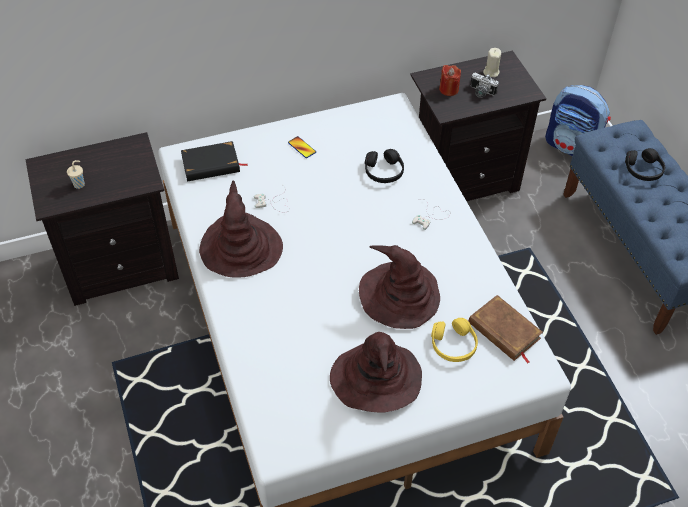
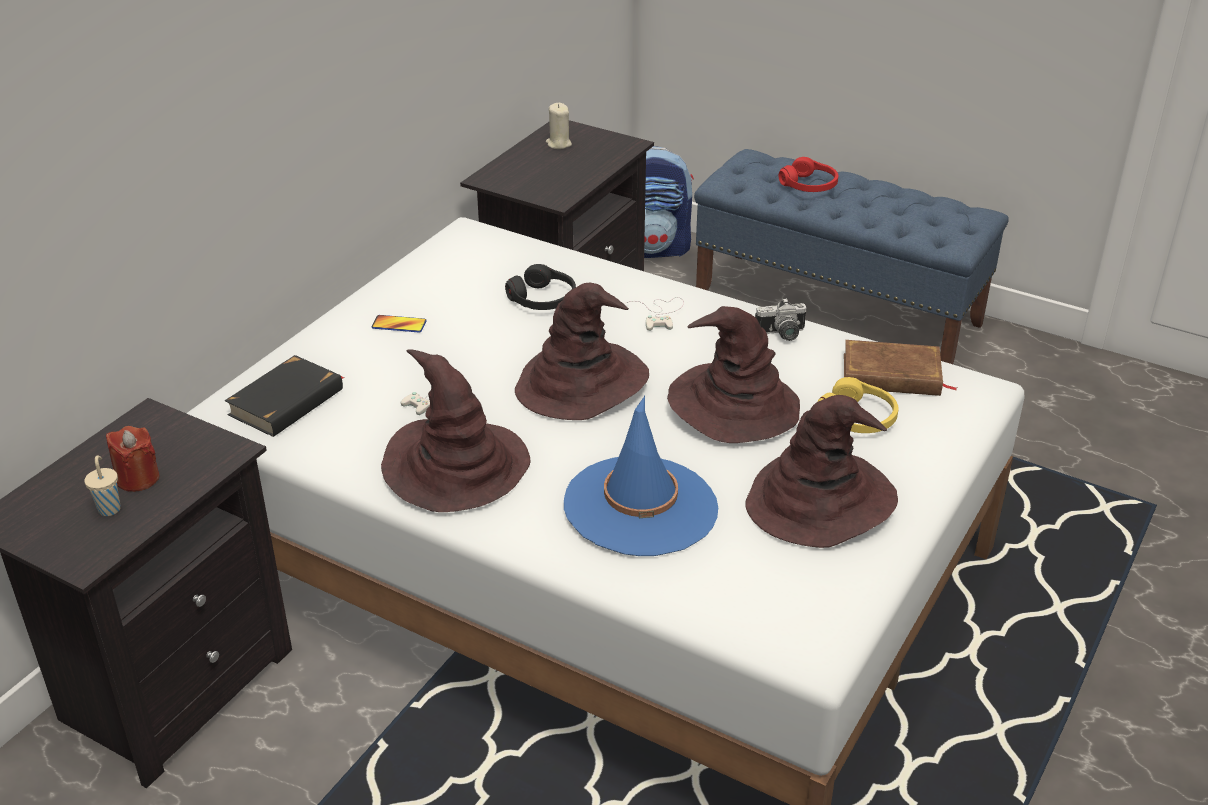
camera: 40 degrees left, 15 degrees down
(293, 323) = (640, 506): none -> blue hat
(345, 236) = (582, 383): none -> brown hat
(448, 89) = (530, 178): red candle -> red candle (138, 478)
(481, 93) = (573, 166): camera -> camera (782, 335)
(643, 170) = (809, 185): black headphones -> red headphones

